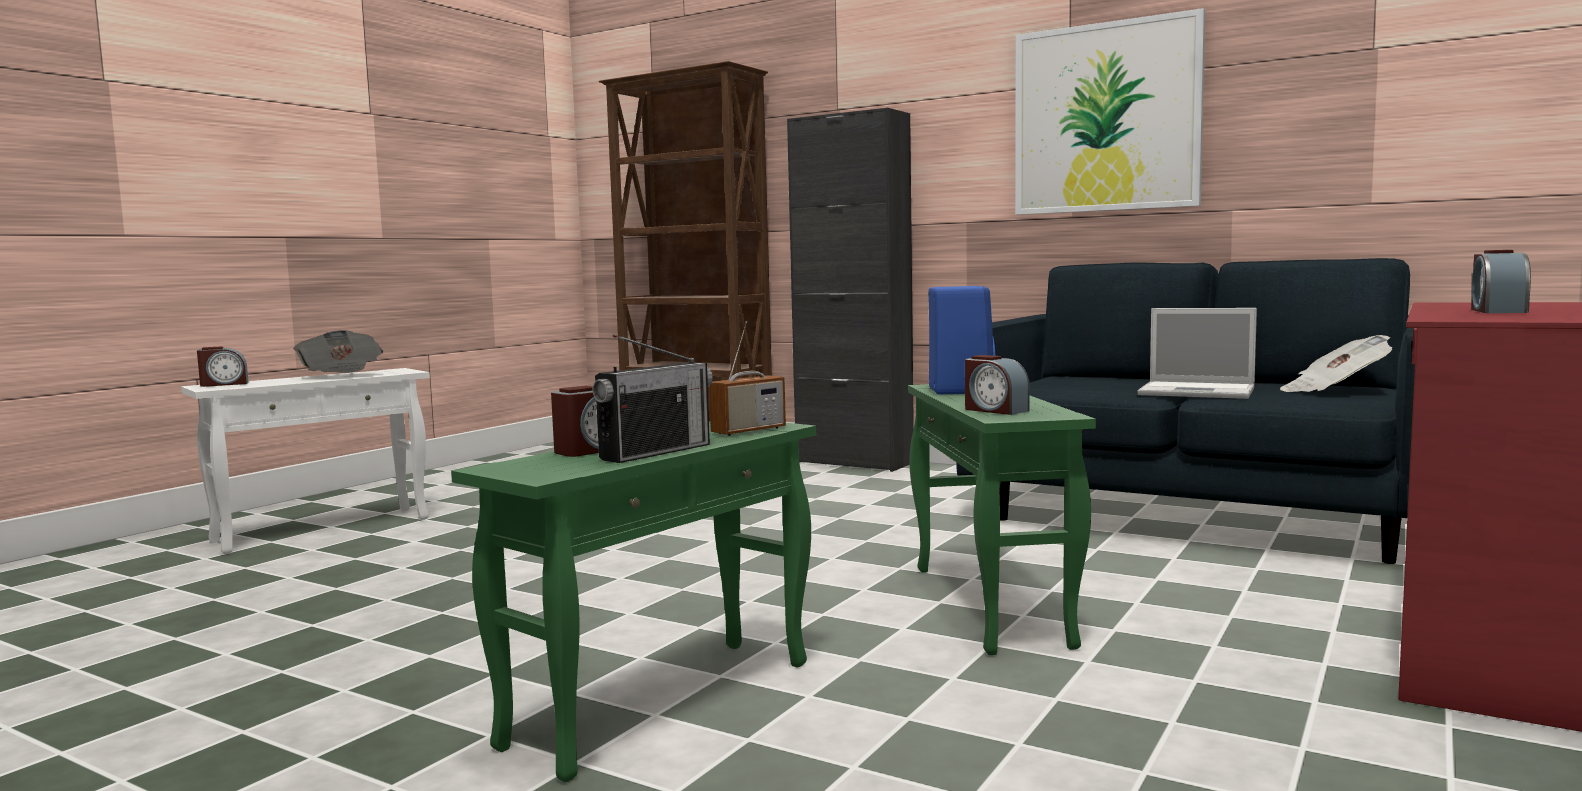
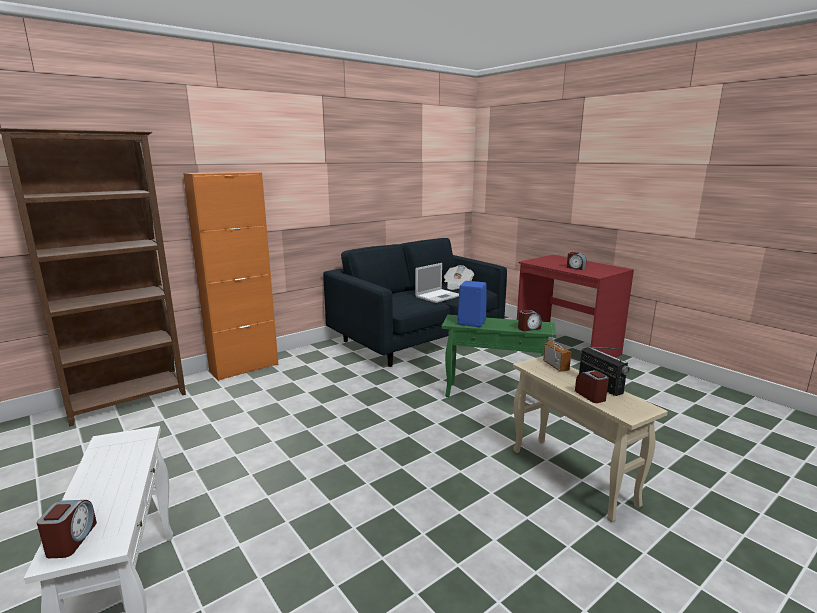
camera: 70 degrees left, 10 degrees up
(342, 376) = (119, 467): newspaper -> none
(662, 703) = (571, 477): green side table -> beige side table
(854, 462) = (244, 368): black cabinet -> orange cabinet
(1106, 118) = (342, 180): picture -> none

